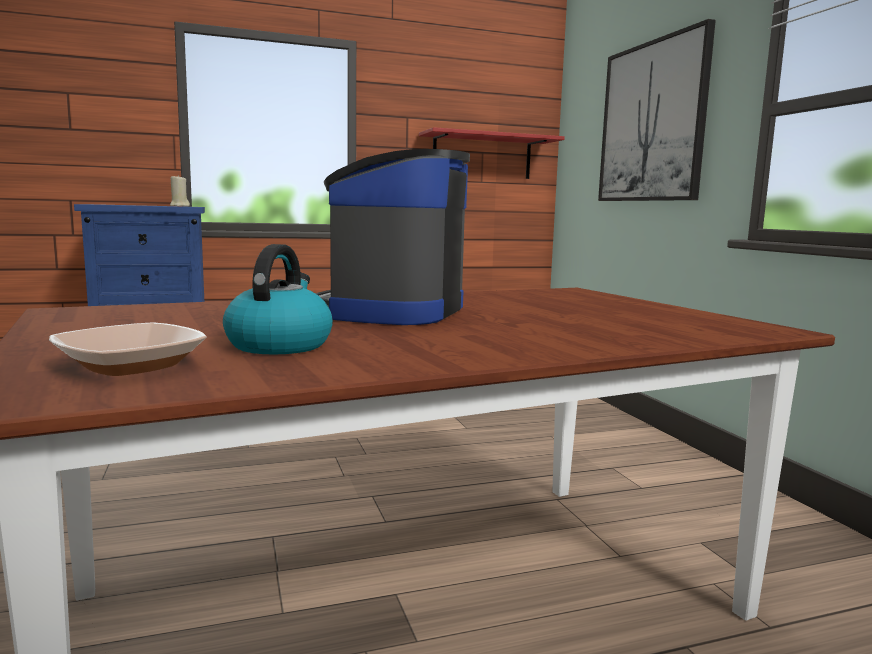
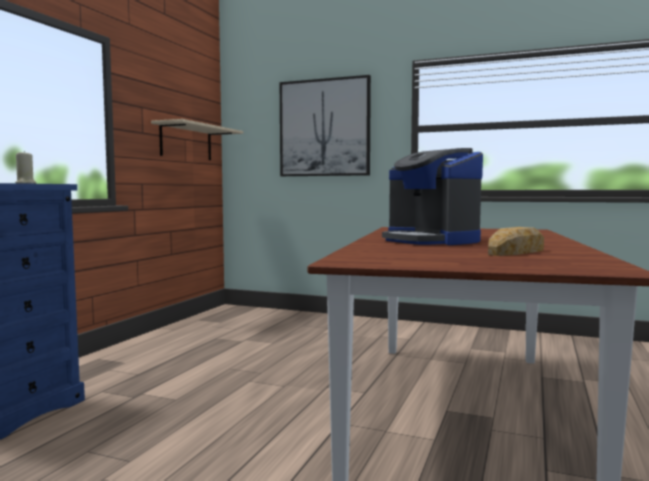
camera: 50 degrees left, 5 degrees down
(131, 365) = (553, 262): bowl -> none
(279, 345) = (515, 252): kettle -> bread
(482, 156) = (186, 142): red shelf -> beige shelf

